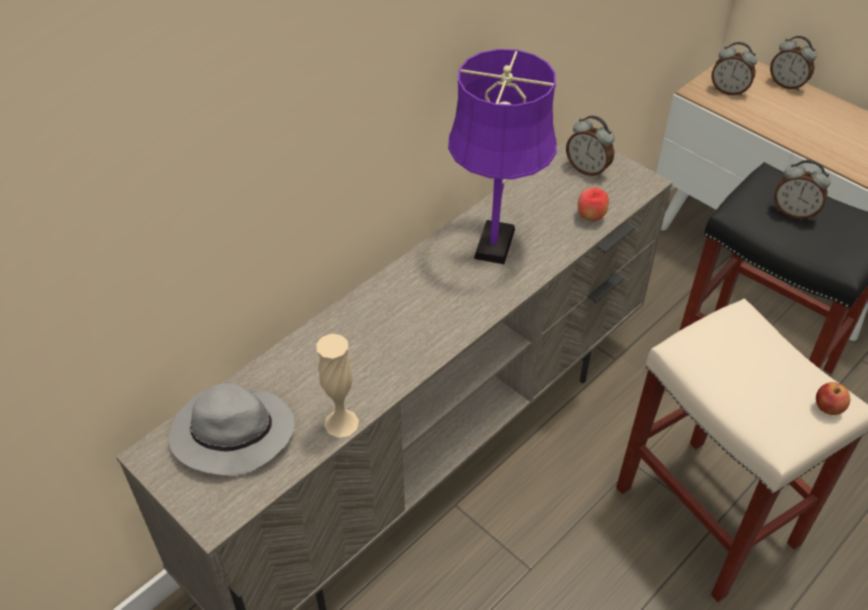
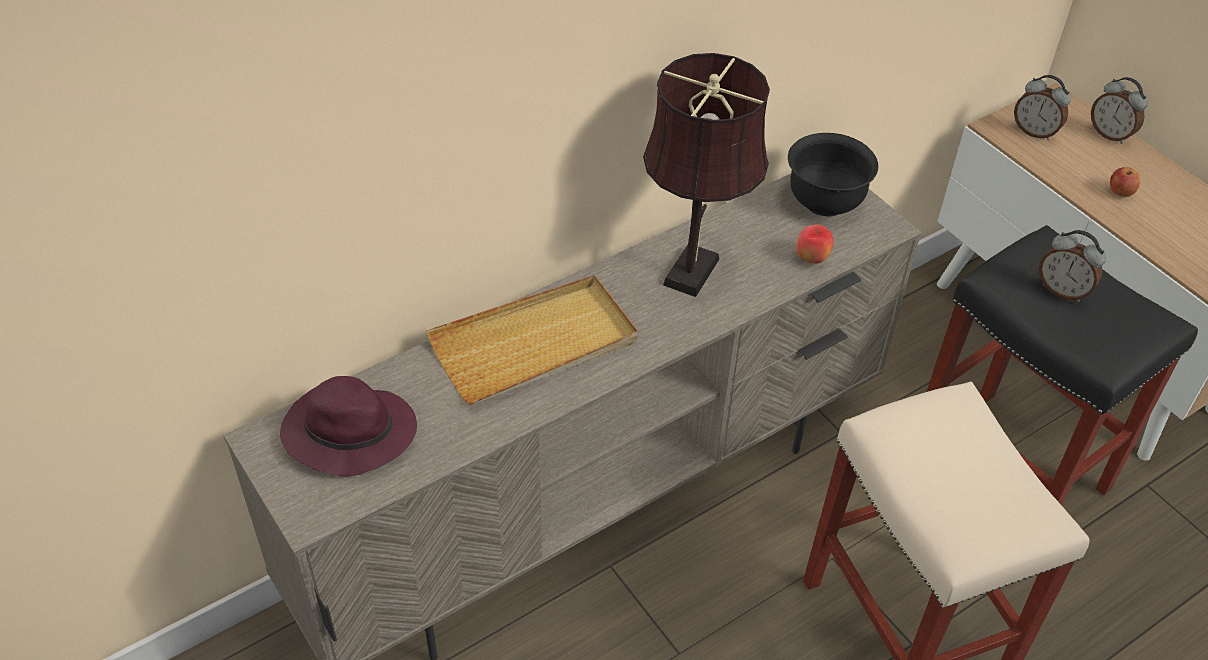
camera: 10 degrees right, 0 degrees up
(231, 434) = (347, 433): grey hat -> purple hat
(341, 423) = (468, 441): beige vase -> none
(378, 327) = (535, 344): none -> beige tray
(496, 239) = (694, 267): purple table lamp -> brown table lamp
(587, 169) = (825, 202): alarm clock -> black bowl
(827, 408) = (1027, 522): apple -> apple (1120, 192)

